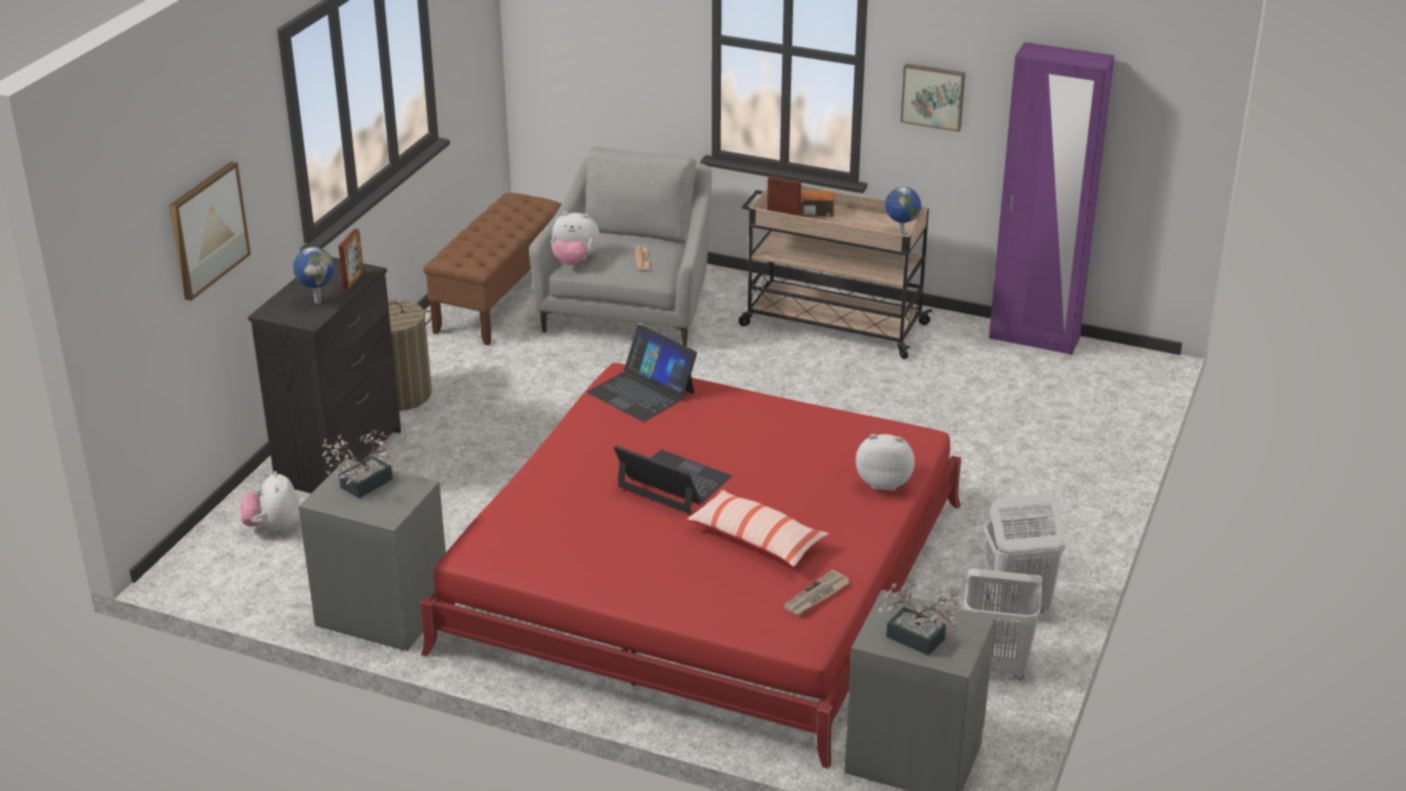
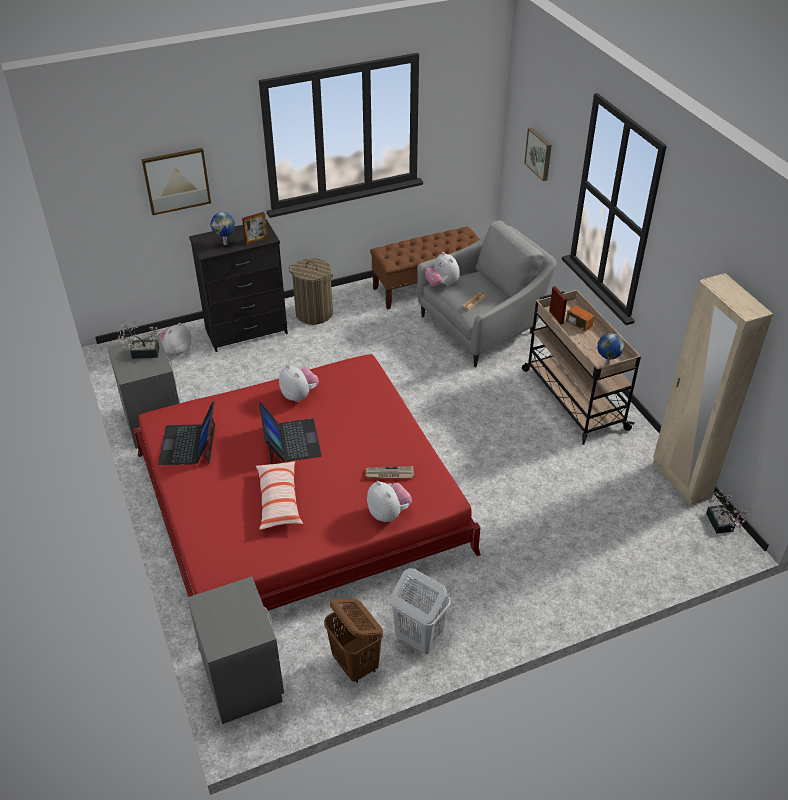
camera: 45 degrees right, 10 degrees up
(603, 440) = (299, 395): none -> plush toy
(642, 392) = (356, 379): laptop -> laptop (189, 444)
(817, 596) = (256, 554): newspaper -> newspaper (389, 474)
(921, 641) = (221, 621): potted plant -> potted plant (720, 525)
(933, 96) = (674, 282): picture -> picture (539, 153)
(996, 666) = (355, 664): white laundry basket -> brown laundry basket
(1033, 339) = (681, 480): purple wardrobe -> beige wardrobe

